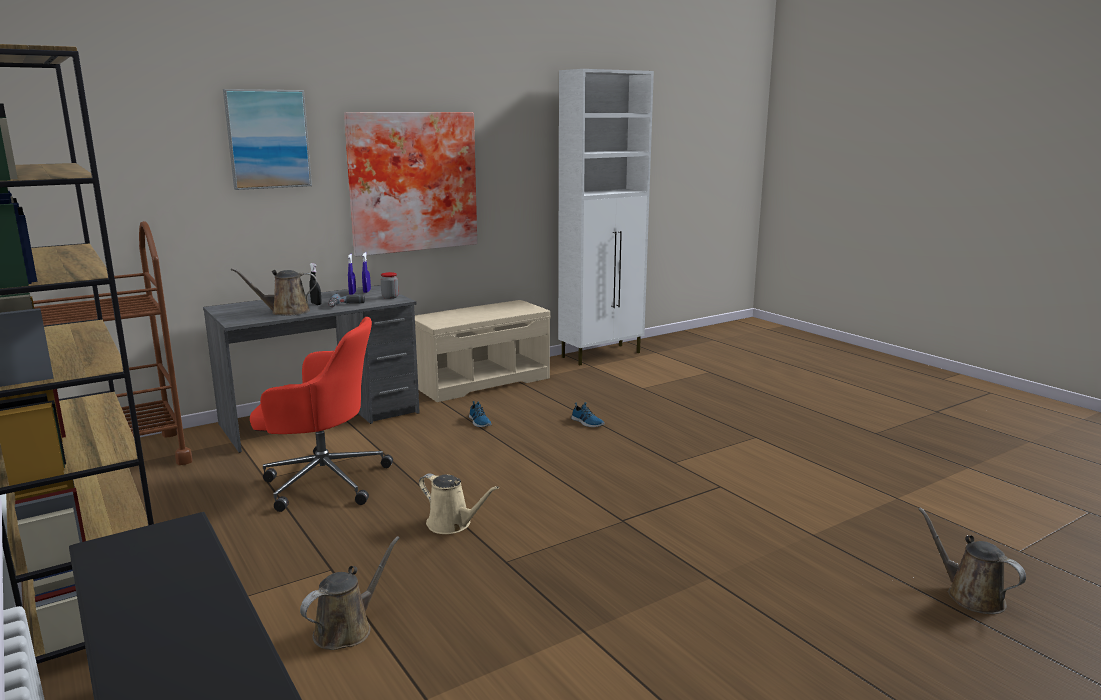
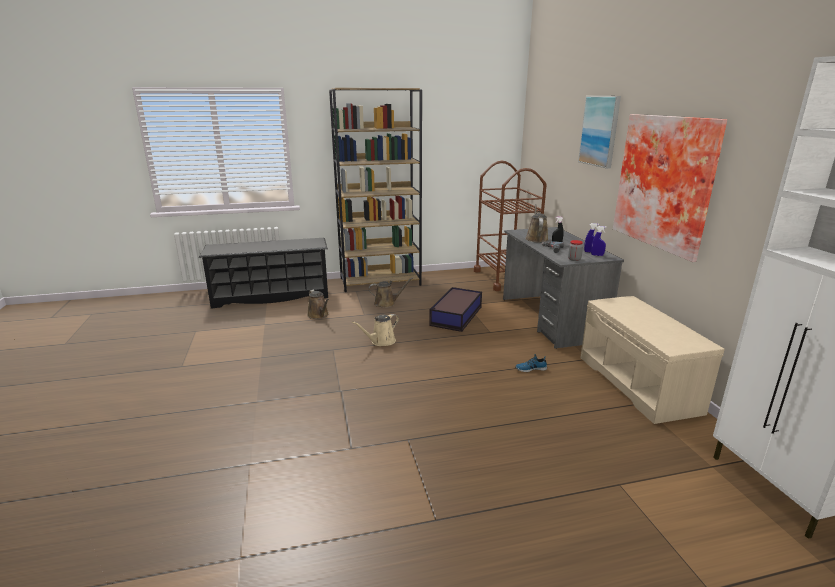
camera: 110 degrees right, 5 degrees up
(323, 481) = (455, 316): red office chair -> storage box
(587, 422) = (514, 417): shoe -> none
(970, 595) = (114, 501): brown watering can -> brown watering can (387, 303)

